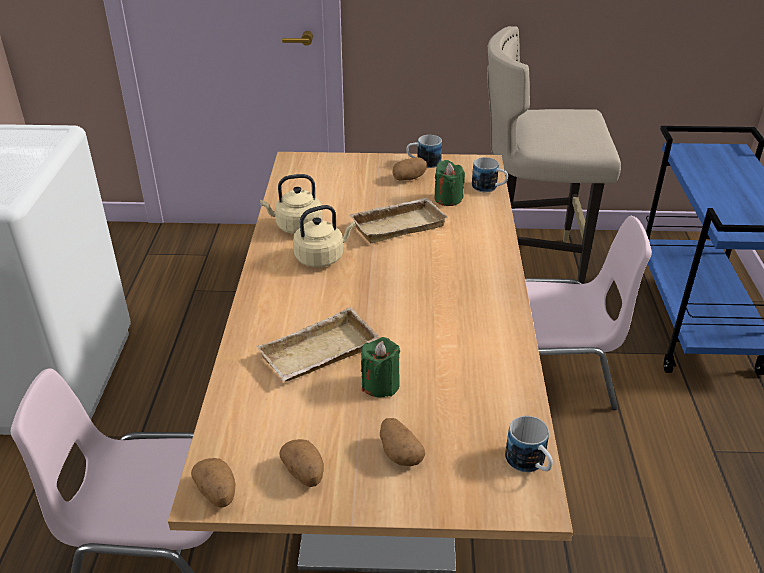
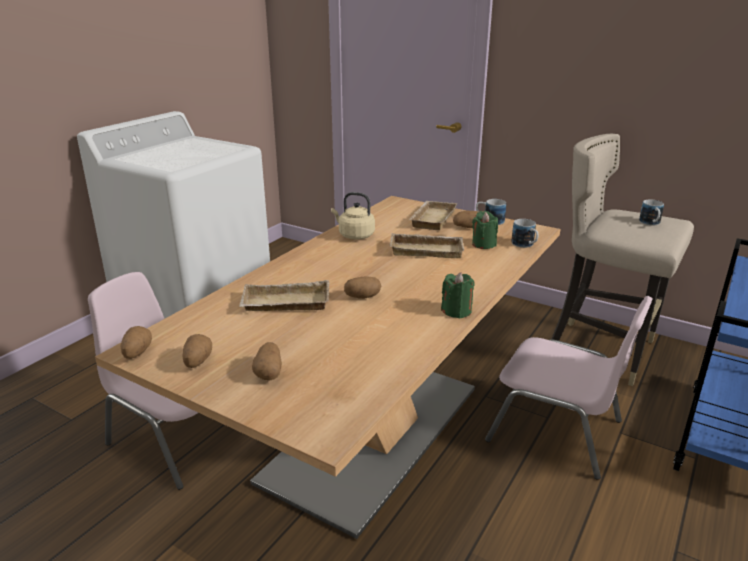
camera: 30 degrees right, 10 degrees down
(322, 258) = (351, 255): beige kettle -> none
(359, 176) = (431, 219): none -> beige tray
(380, 385) = (304, 332): green candle -> green candle (456, 311)
(394, 314) = (363, 297): none -> potato
(530, 464) = (353, 413): mug -> mug (651, 223)

